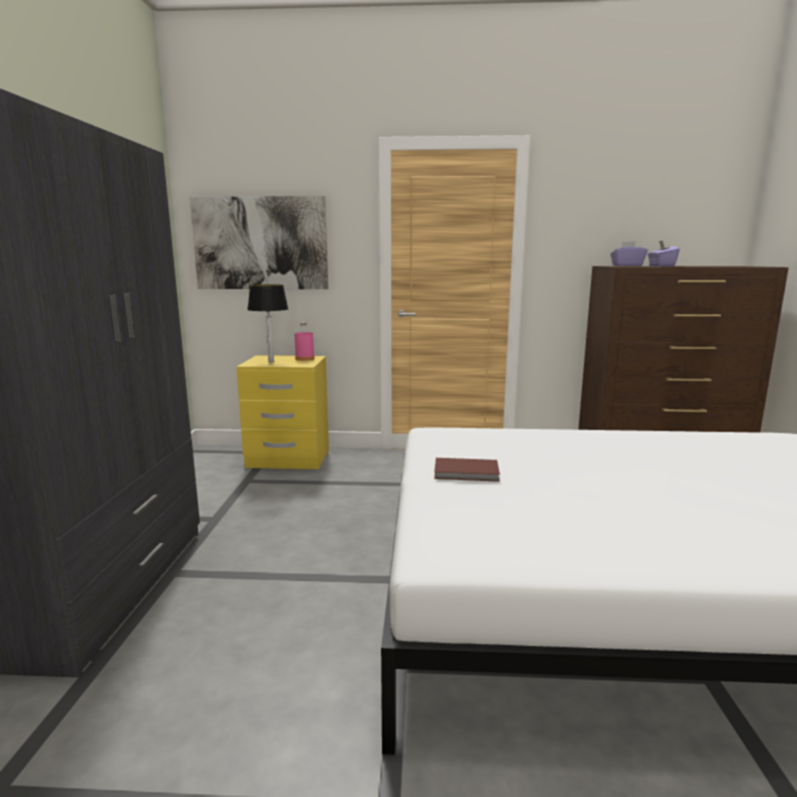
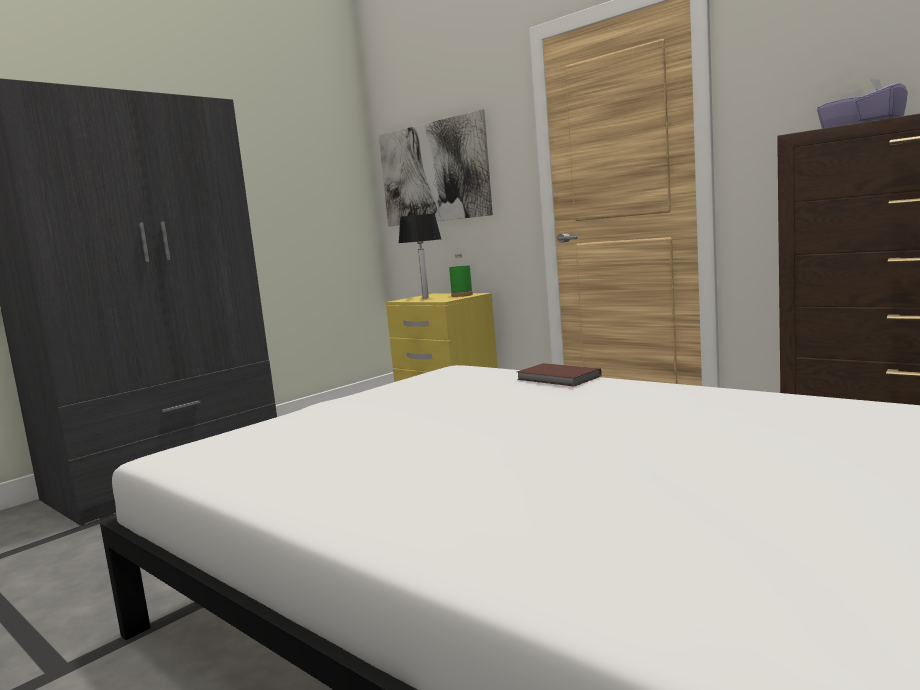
camera: 40 degrees right, 5 degrees down
(304, 359) = (462, 295): pink bottle -> green bottle
(467, 473) = (374, 403): brown book -> brown book (558, 378)

